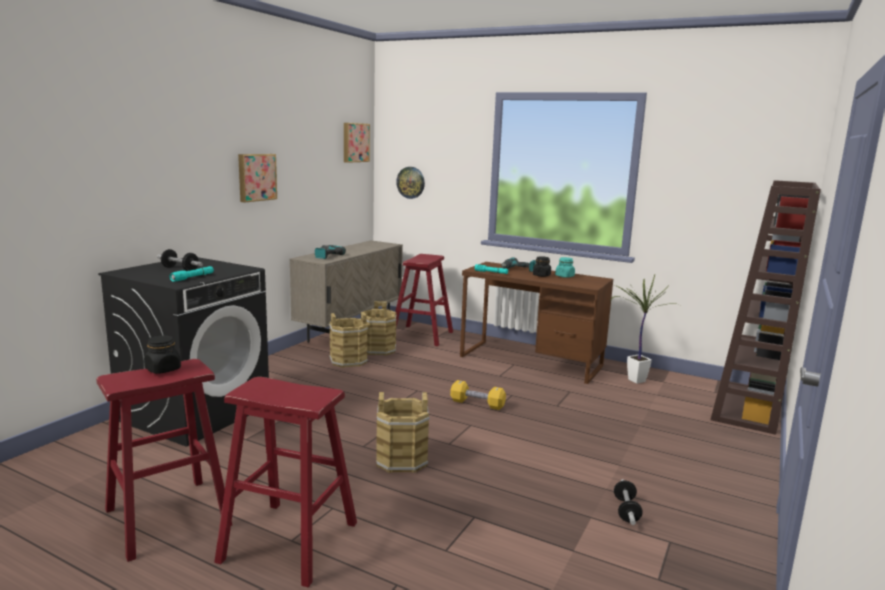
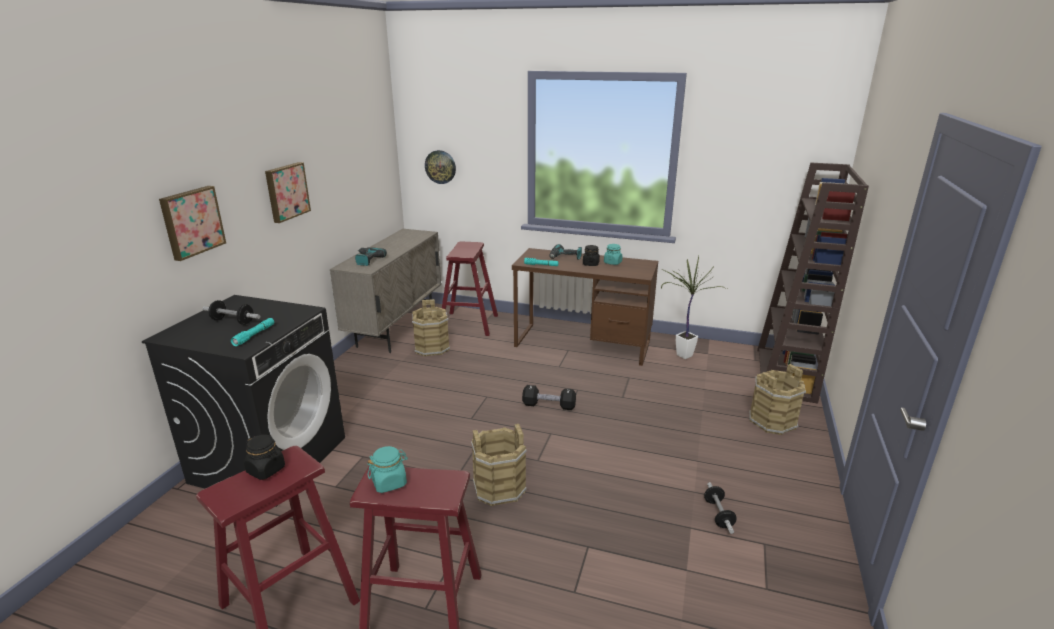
camera: 10 degrees left, 10 degrees up
(266, 388) = (389, 482): none -> turquoise jar
(348, 361) = (406, 367): brown bucket -> brown bucket (772, 421)
(355, 142) = (377, 129): picture -> picture (191, 222)
(477, 404) = (549, 405): yellow dumbbell -> black dumbbell

